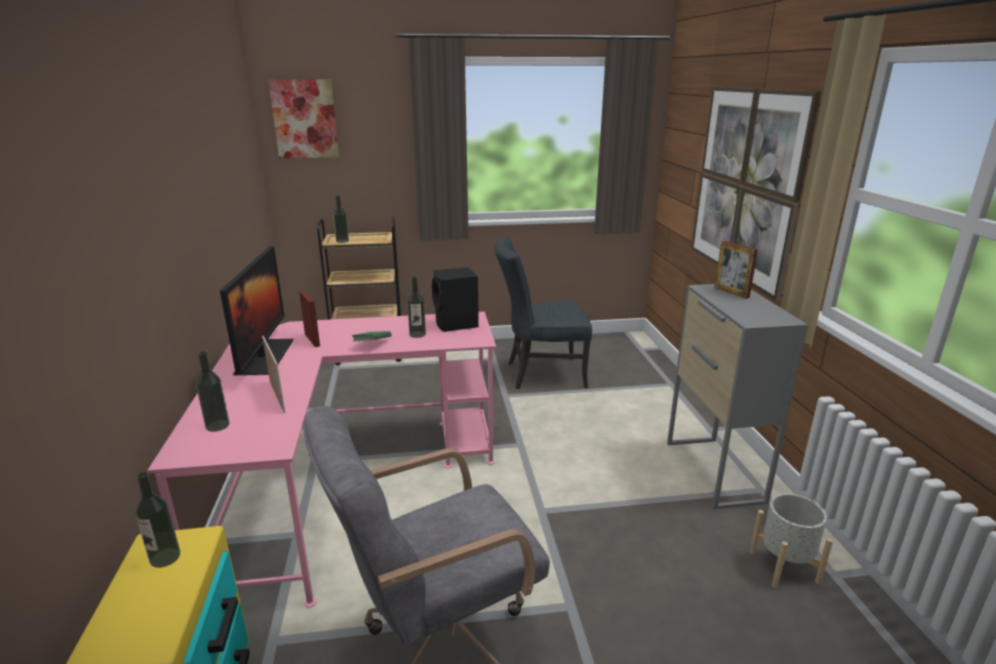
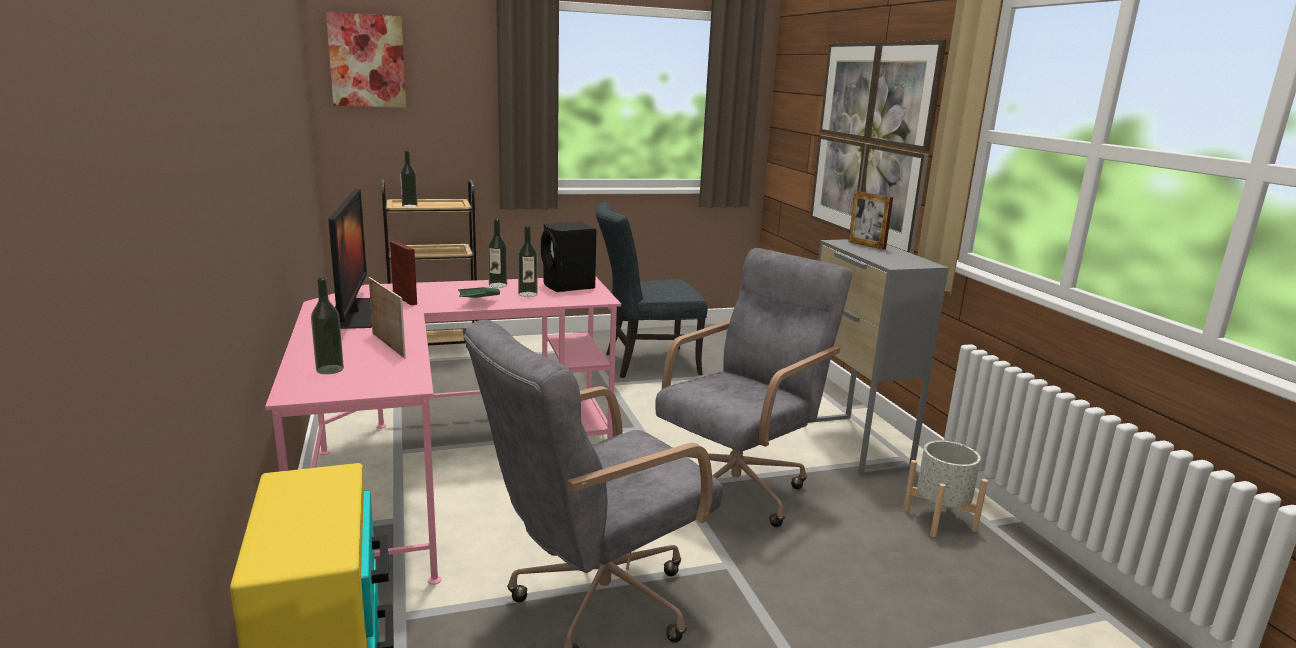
camera: 10 degrees left, 5 degrees down
(165, 557) = (307, 489): bottle -> bottle (498, 285)
(596, 518) = (739, 489): none -> grey office chair

